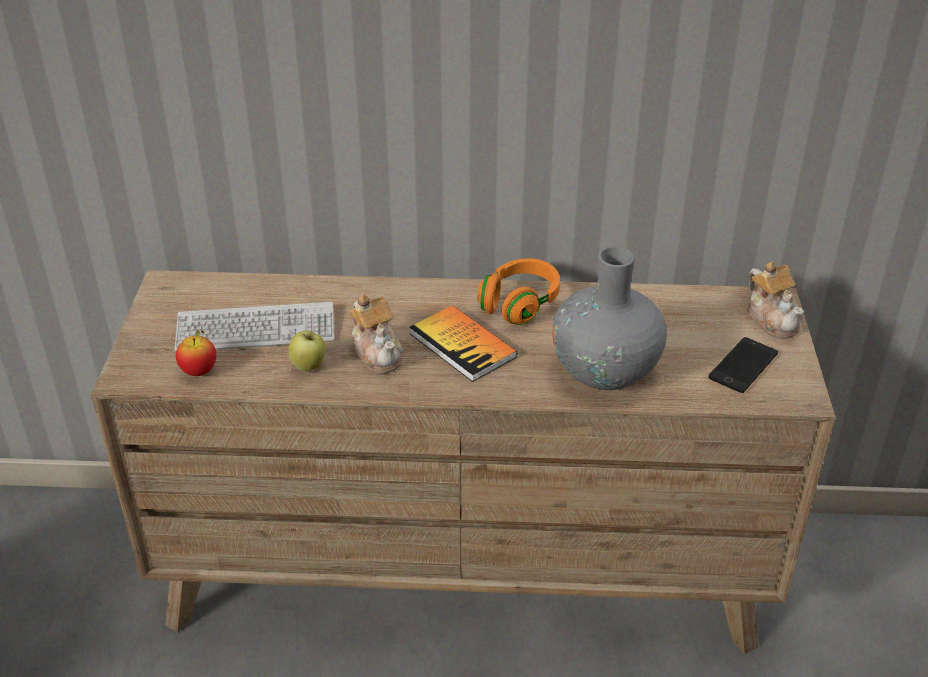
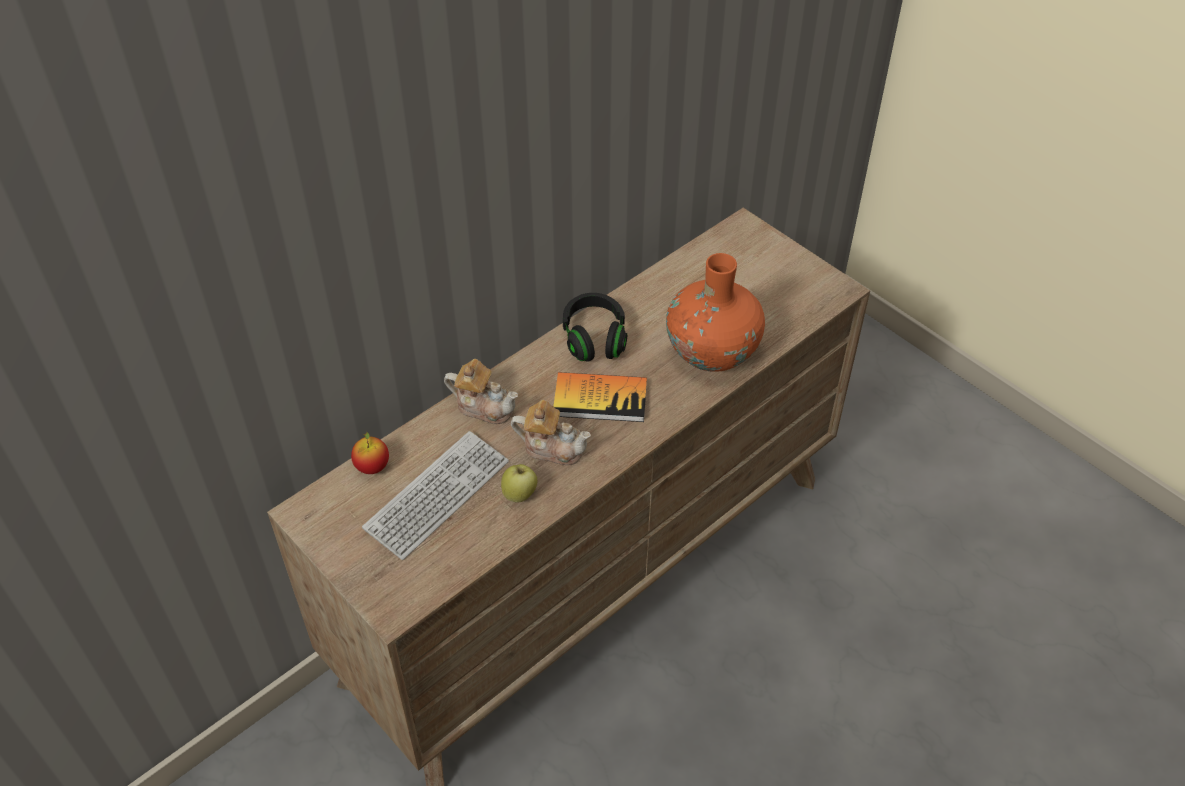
camera: 45 degrees left, 10 degrees up
(199, 371) = (445, 561): apple -> apple (372, 467)
(520, 304) = (594, 339): orange headphones -> black headphones
(605, 371) = (712, 352): grey vase -> orange vase
(743, 365) = (783, 289): phone -> none
(772, 319) = (759, 241): teapot -> teapot (484, 406)

